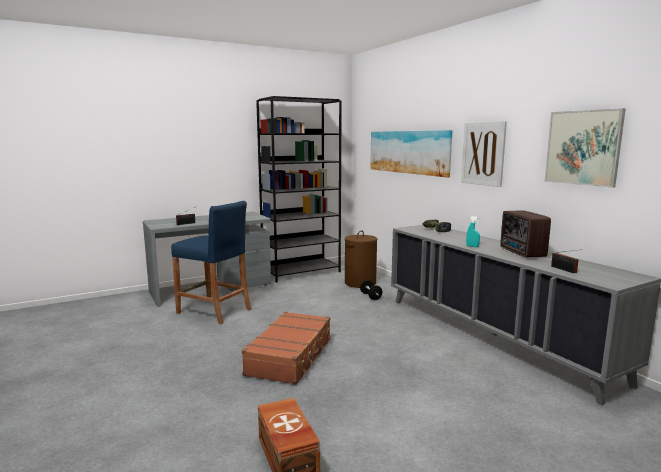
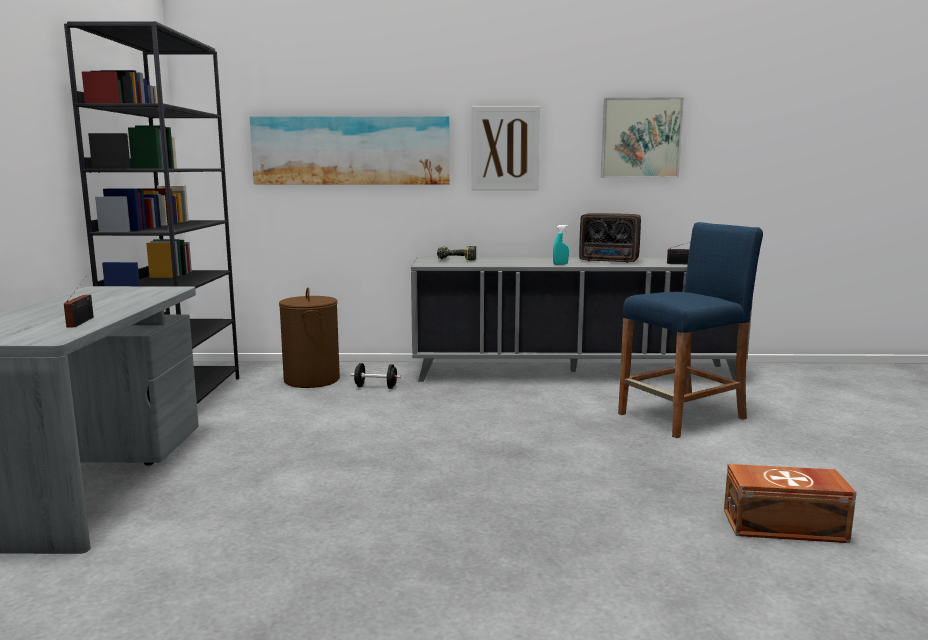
camera: 60 degrees left, 0 degrees up
(214, 311) = (234, 497): blue stool -> blue stool (682, 416)
(291, 356) = (516, 473): brown suitcase -> none

